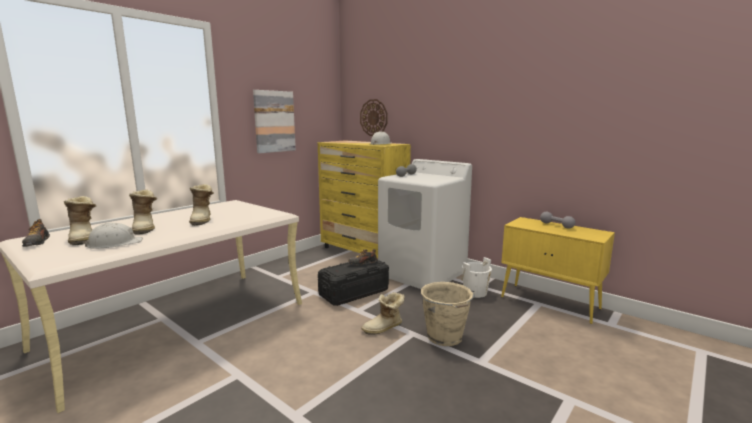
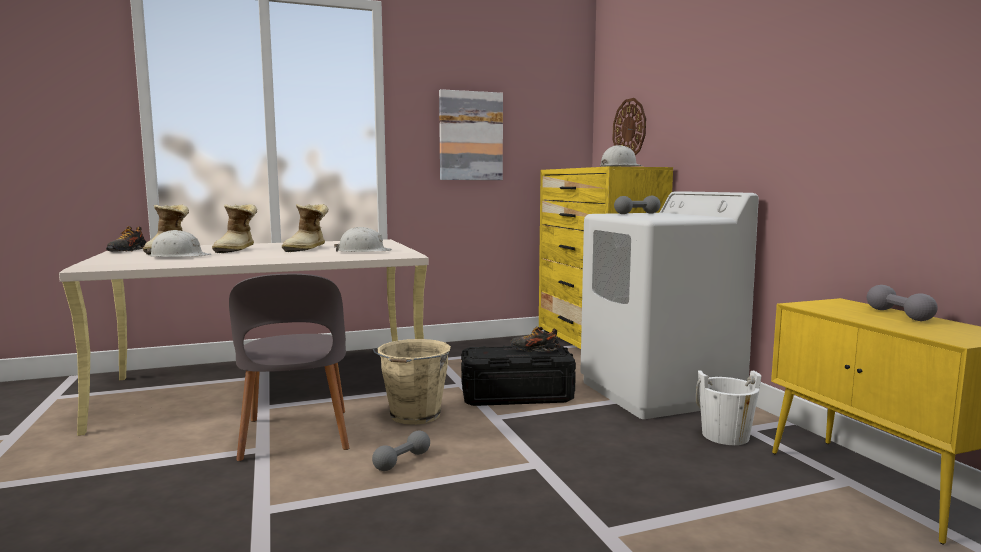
camera: 30 degrees right, 5 degrees down
(251, 358) = (295, 437): none -> grey chair
(252, 217) = (363, 251): none -> white hard hat
(340, 354) = (402, 461): none -> grey dumbbell
(384, 328) = (503, 447): boot -> none
(445, 337) = (585, 483): beige bucket -> beige bucket (414, 416)

